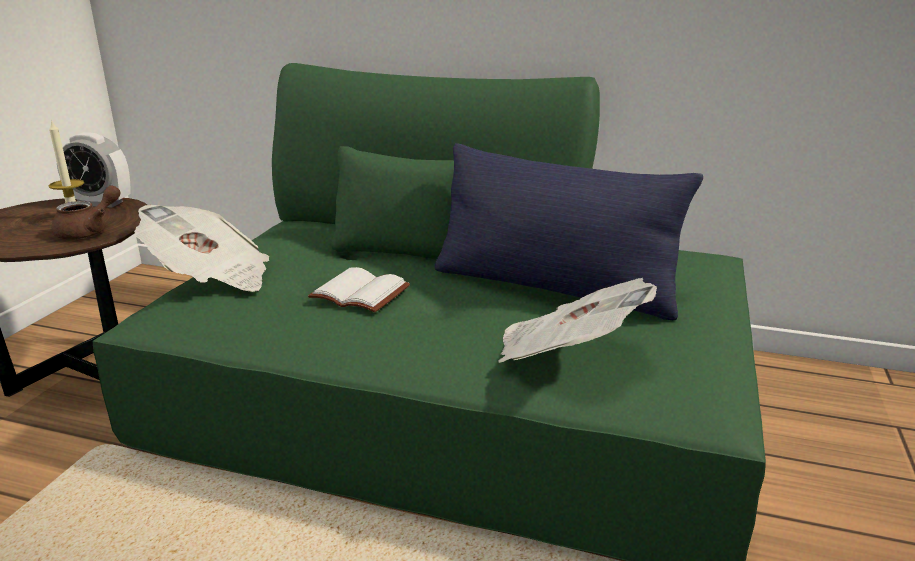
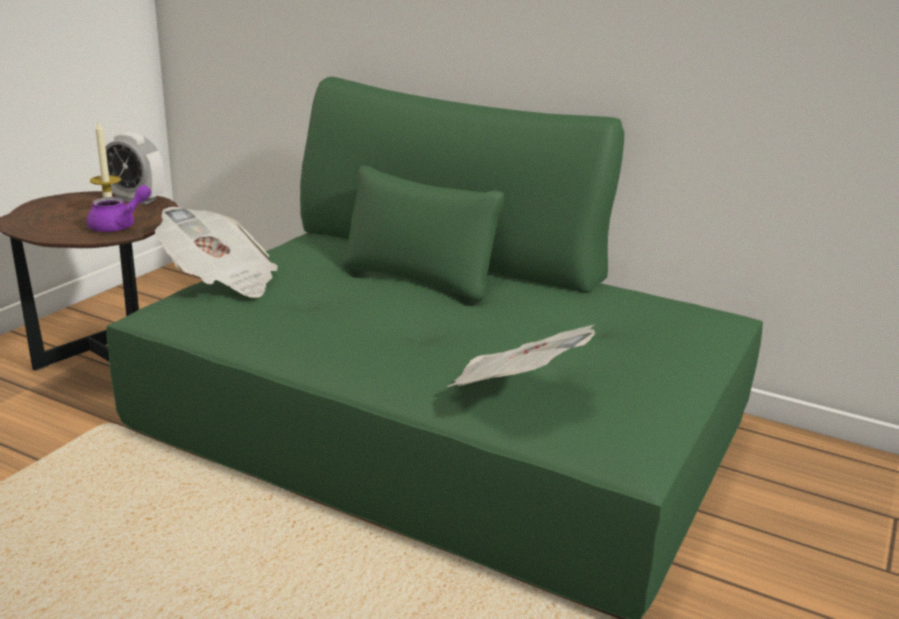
camera: 10 degrees right, 0 degrees up
(89, 231) = (119, 226): brown teapot -> purple teapot
(357, 294) = (348, 311): white book -> none
(552, 288) = (538, 327): blue pillow -> none

